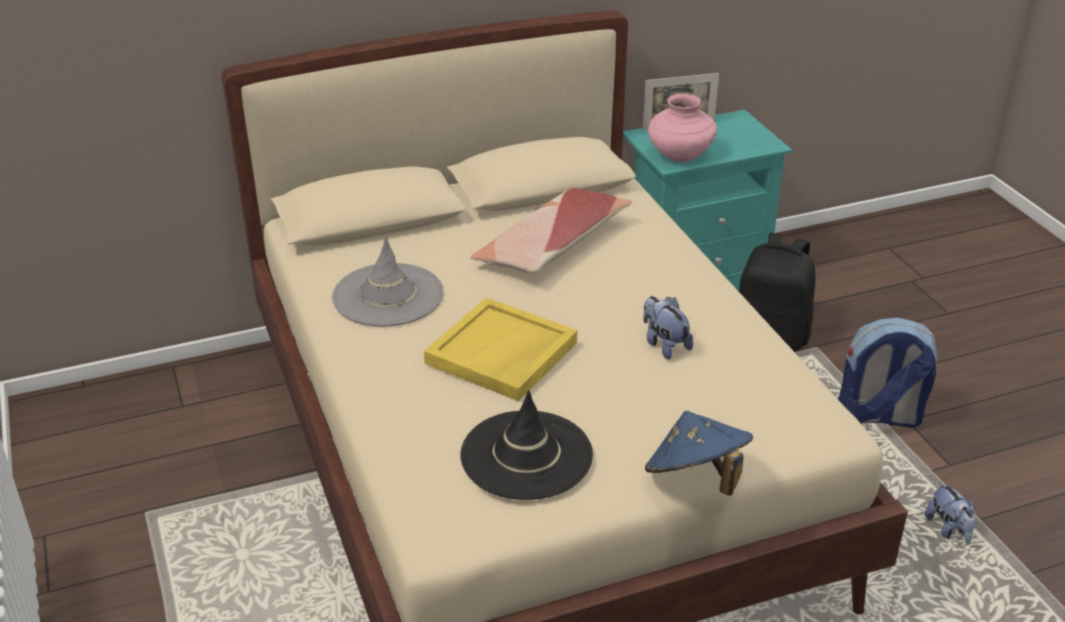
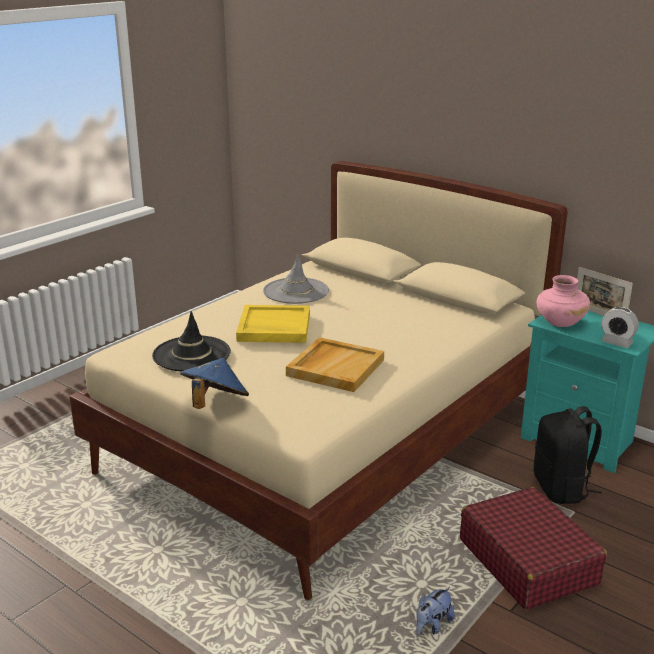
camera: 60 degrees right, 10 degrees down
(552, 246) = (398, 315): pillow -> none
(664, 345) = (335, 367): plush toy -> beige tray
(755, 147) = (617, 342): none -> alarm clock
(878, 416) = (527, 561): backpack -> red suitcase

